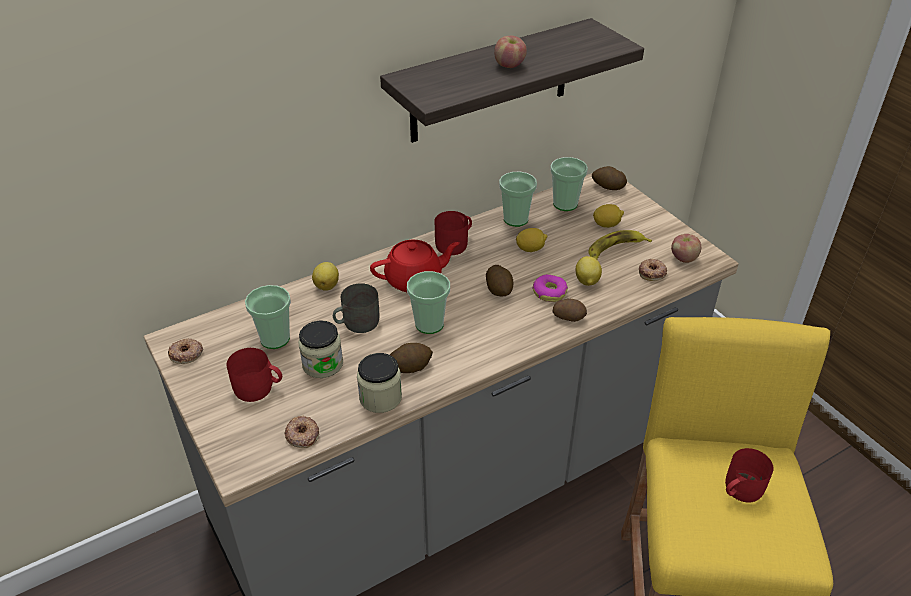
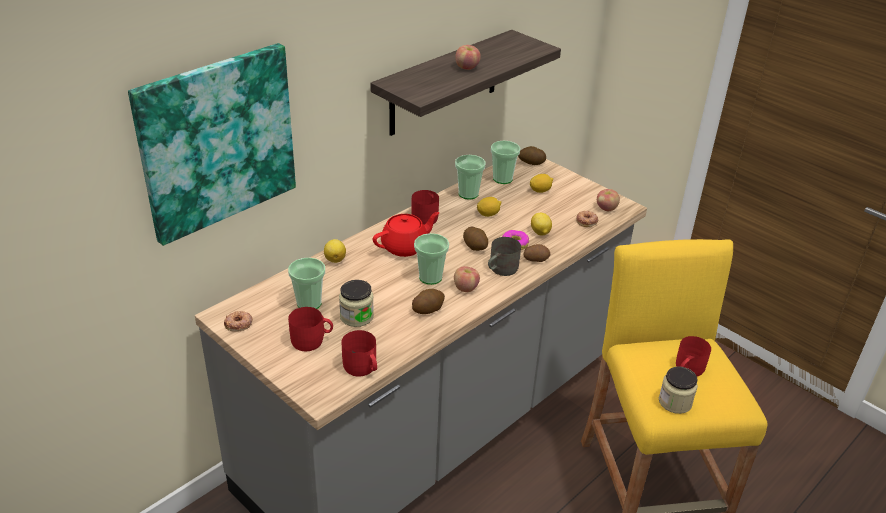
camera: 15 degrees left, 5 degrees down
(160, 137) = (217, 141): none -> picture
(302, 435) = (362, 368): donut -> red mug
(356, 323) = (371, 283): grey mug -> grey mug (500, 269)
(380, 397) = (413, 334): jar -> jar (675, 402)
(467, 344) = (465, 288): none -> apple
(615, 249) = (553, 208): banana -> none

